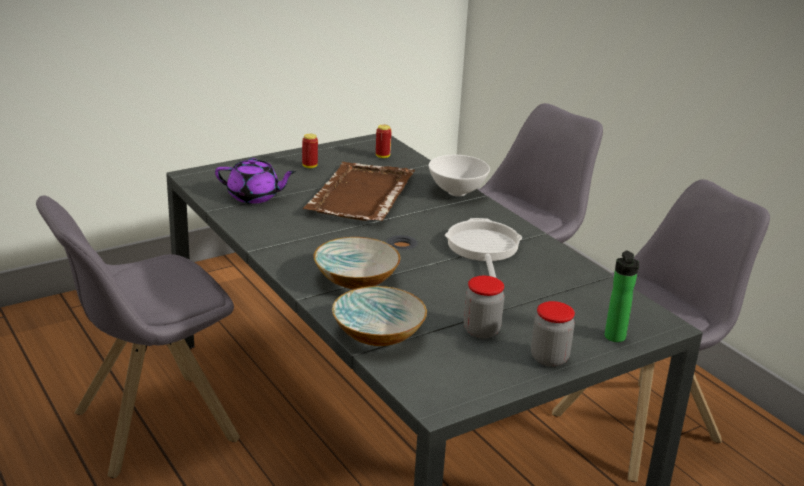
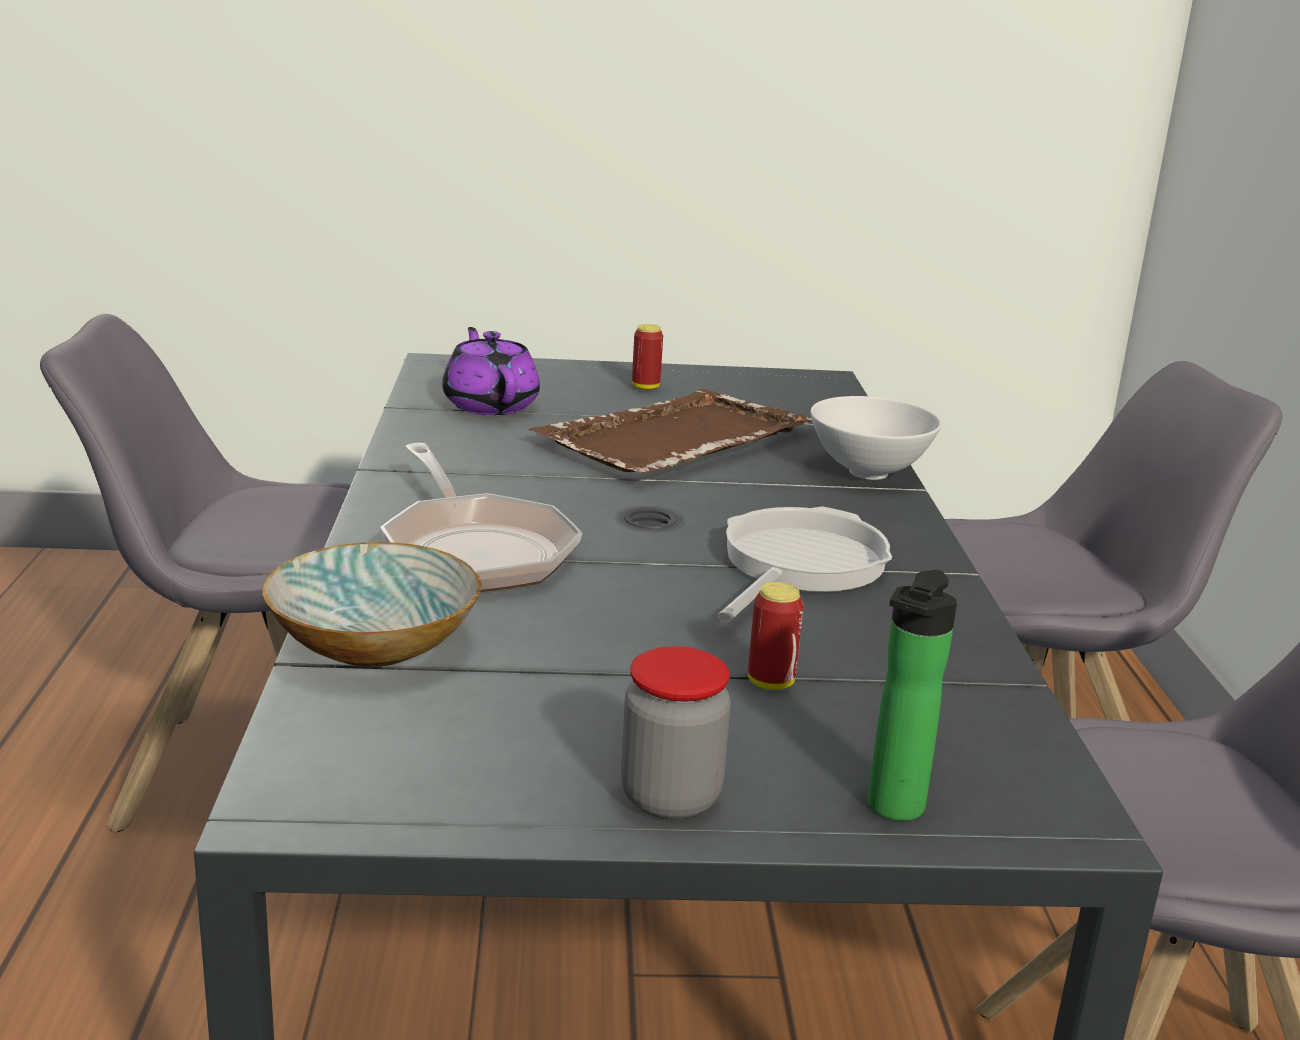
camera: 30 degrees right, 5 degrees down
(254, 196) = (490, 405): purple teapot -> purple teapot turned 150 degrees counterclockwise
(356, 279) = (474, 550): bowl -> frying pan
(382, 156) = (796, 399): can -> can (770, 683)
(481, 331) = (592, 699): jar -> none

